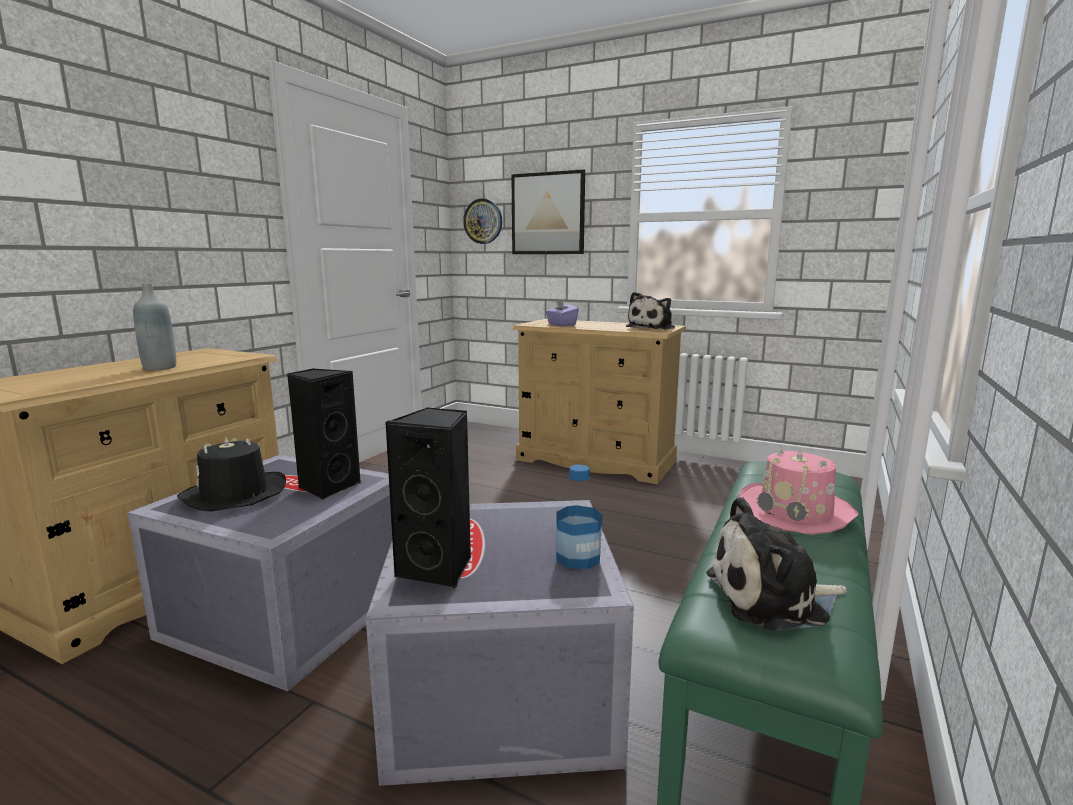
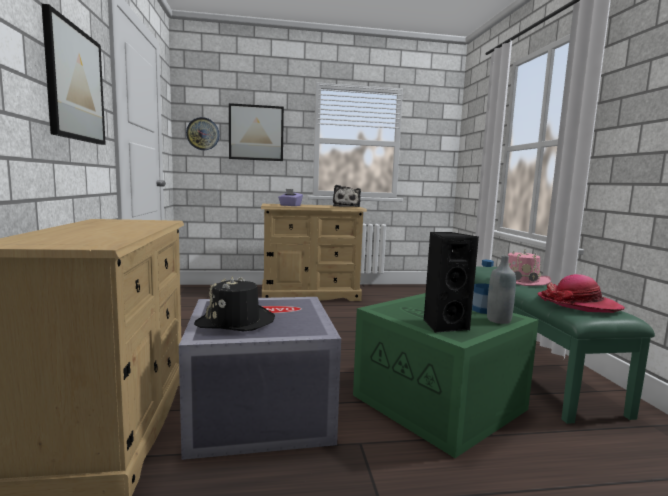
camera: 35 degrees left, 5 degrees down
(160, 368) = (130, 228): grey bottle -> grey bottle (498, 320)
(183, 197) = (75, 84): none -> picture
(327, 486) = (287, 308): black speaker -> none
(505, 691) = (441, 402): grey storage box -> green storage box
(773, 598) = (578, 304): plush toy -> hat

